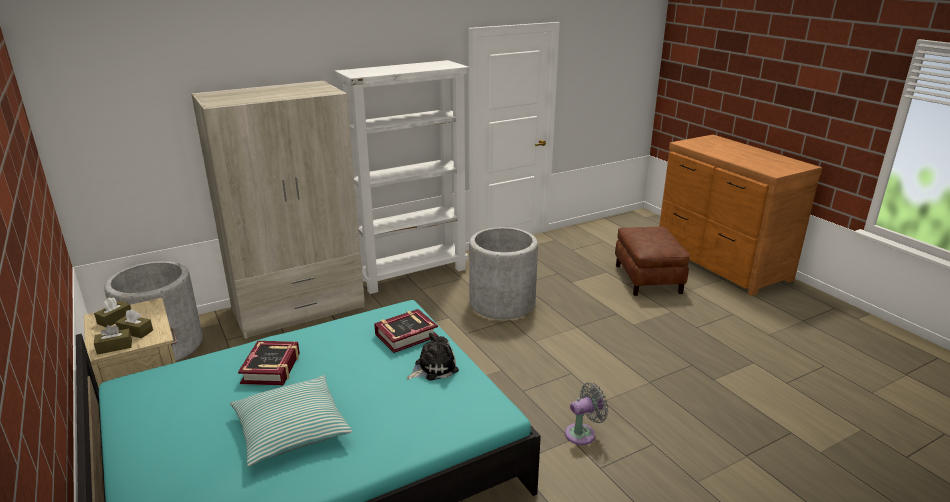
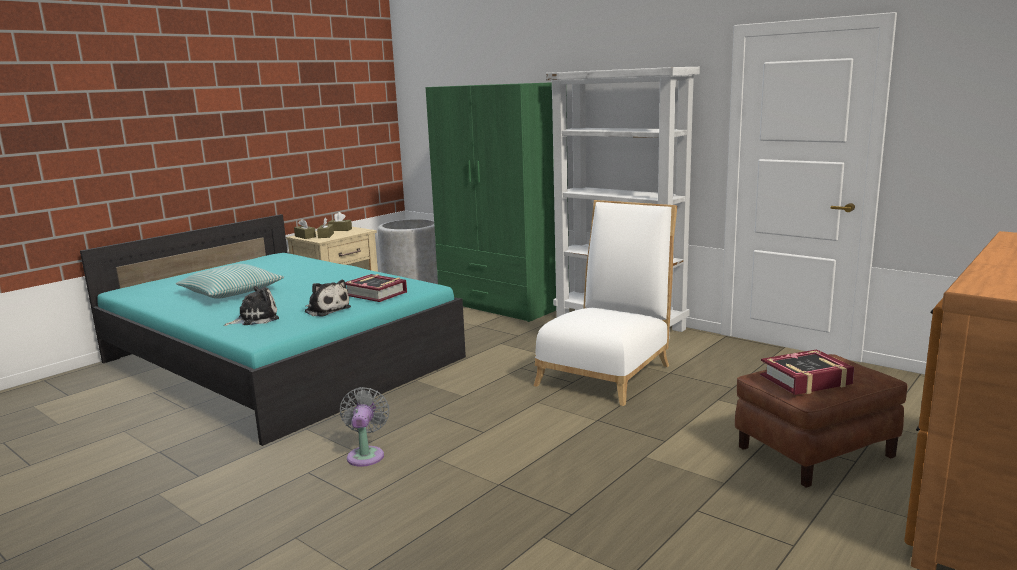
camera: 70 degrees right, 10 degrees down
(271, 368) = (308, 274): book -> book (806, 380)
(299, 308) = (503, 303): beige wardrobe -> green wardrobe
(428, 413) = (255, 319): none -> plush toy
(502, 303) = (607, 372): grey planter -> white chair
(583, 433) = (366, 454): grey fan -> grey fan turned 135 degrees counterclockwise

